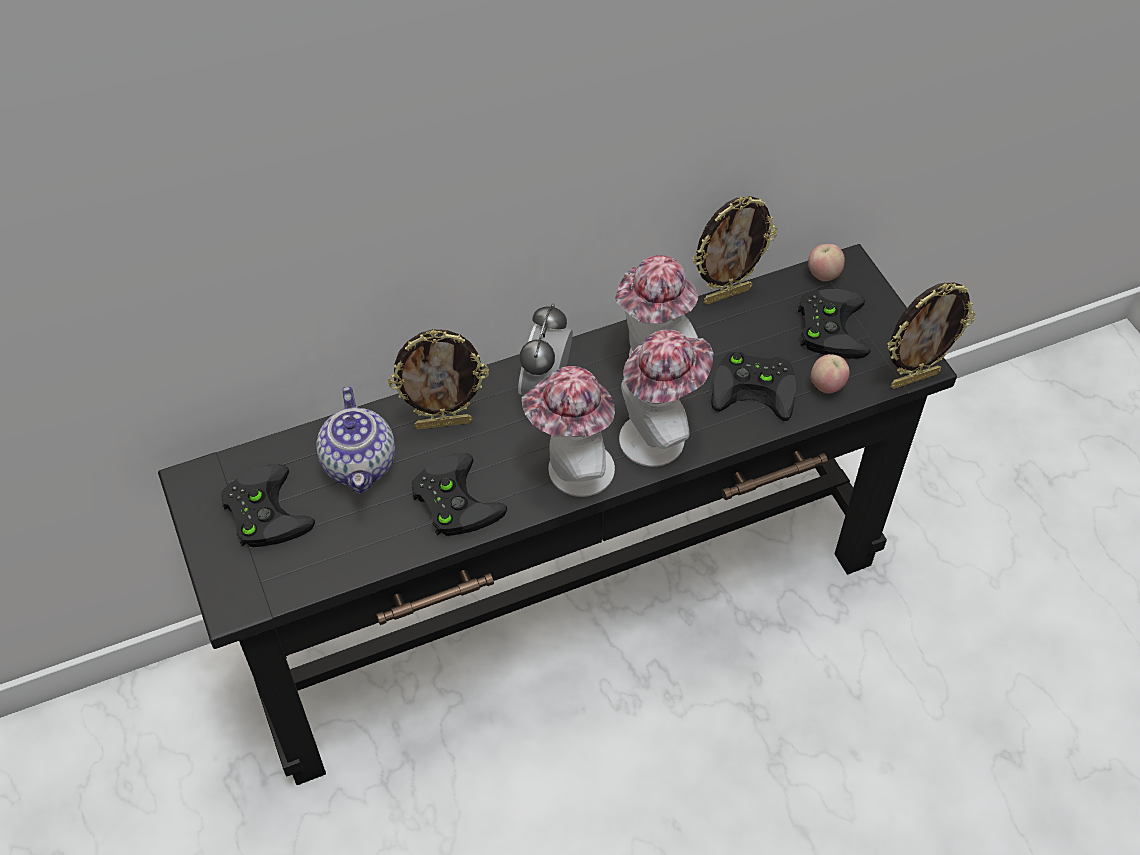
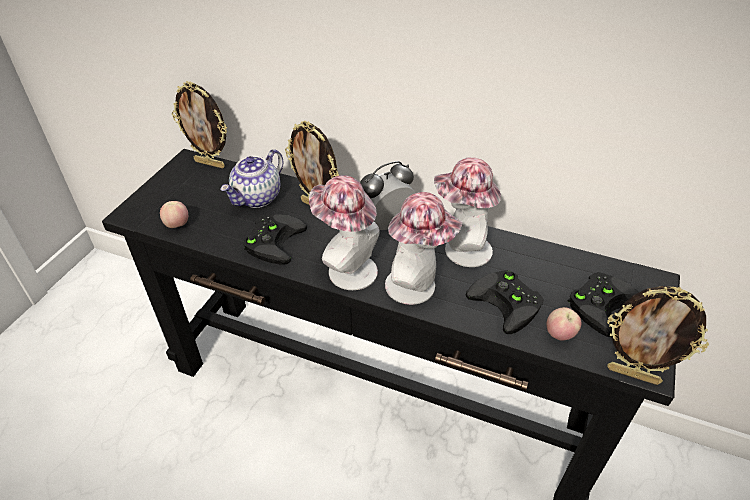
camera: 45 degrees right, 10 degrees down
(262, 511) = (194, 188): black game controller -> none
(727, 294) = (549, 246): picture frame -> picture frame (210, 163)
(824, 275) = (631, 275): apple -> apple (177, 225)

